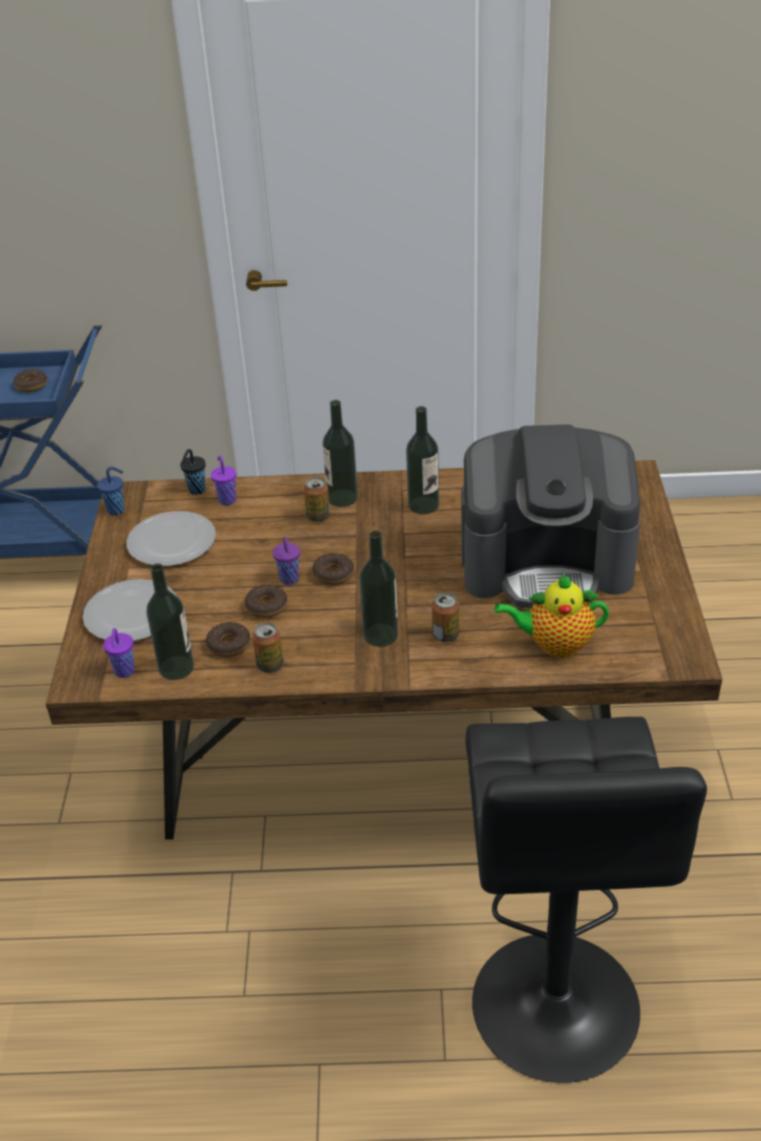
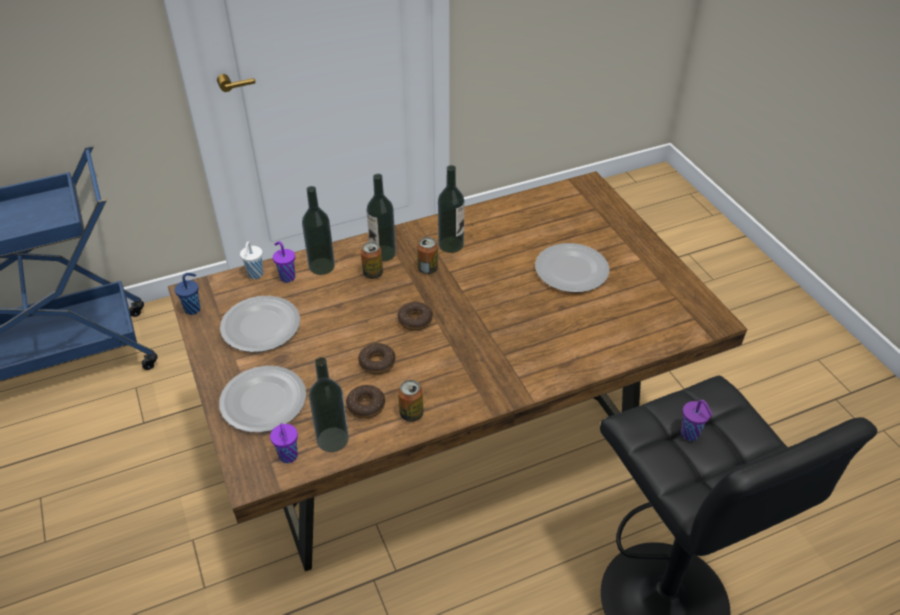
camera: 25 degrees left, 5 degrees up
(31, 385) = (42, 211): donut -> none
(196, 491) = (255, 275): black cup -> white cup
(289, 580) = (382, 334): purple cup -> purple cup (690, 434)
(380, 635) = (484, 362): bottle -> bottle (321, 266)
(445, 635) = (534, 348): can -> can (428, 269)
(547, 563) = (572, 269): coffee machine -> plate
(555, 644) = (618, 334): teapot -> none

